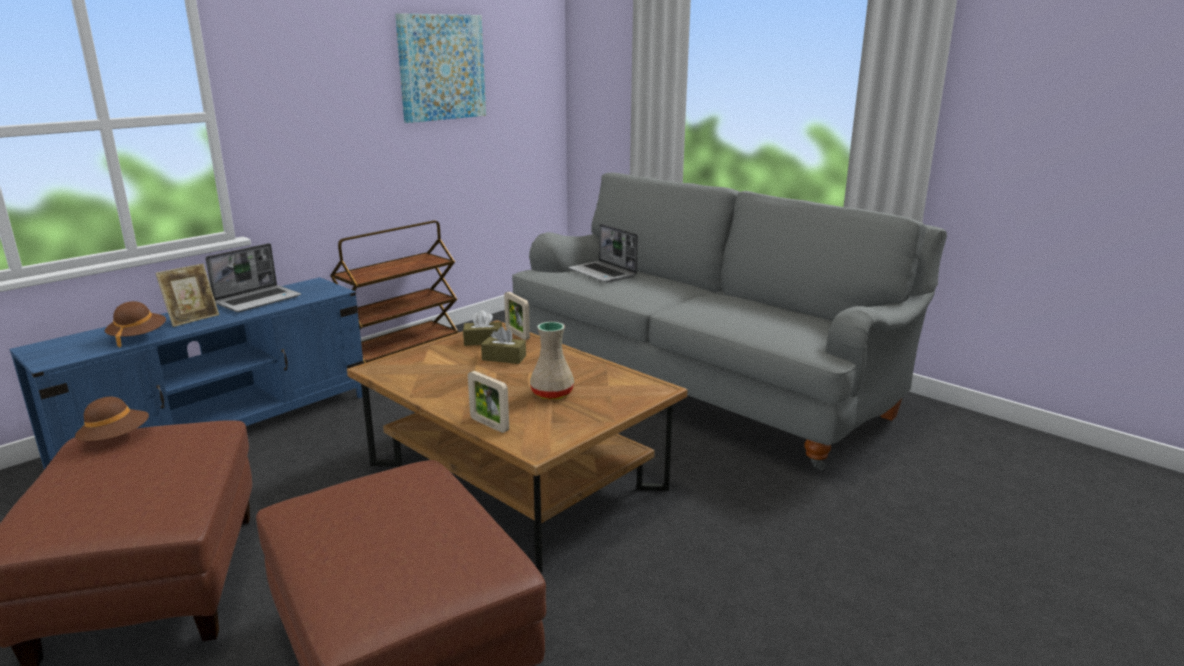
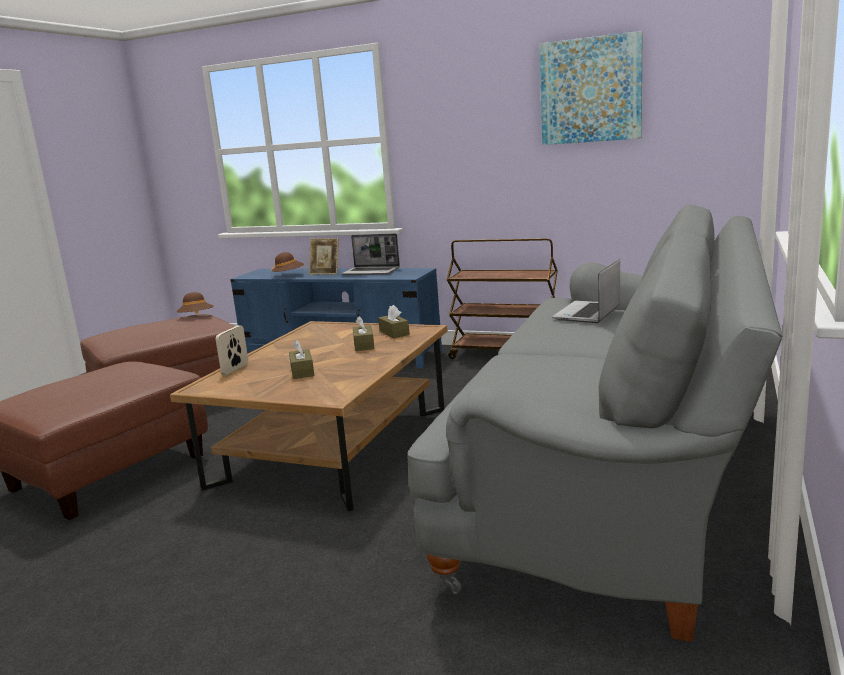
camera: 70 degrees right, 5 degrees down
(517, 334) = (418, 336): picture frame -> none
(553, 393) = (302, 371): beige vase -> brown tissue box

